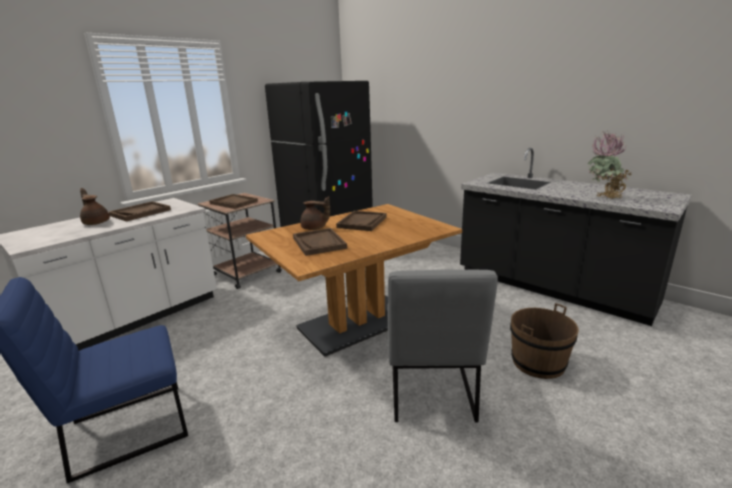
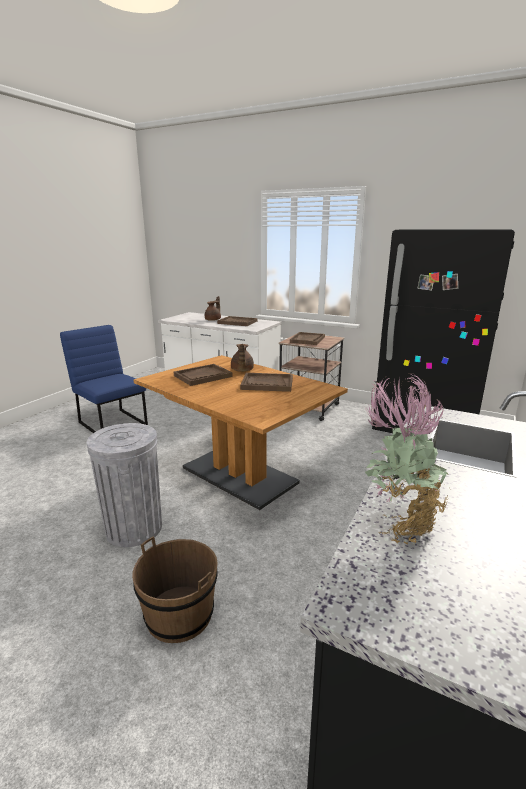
camera: 75 degrees right, 0 degrees up
(430, 390) = (134, 528): grey chair -> grey trash can

